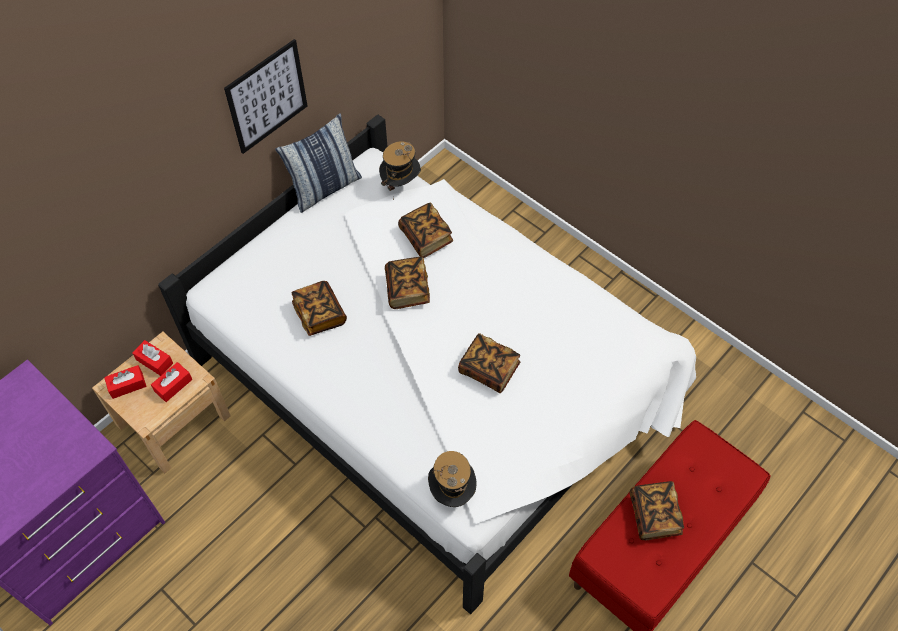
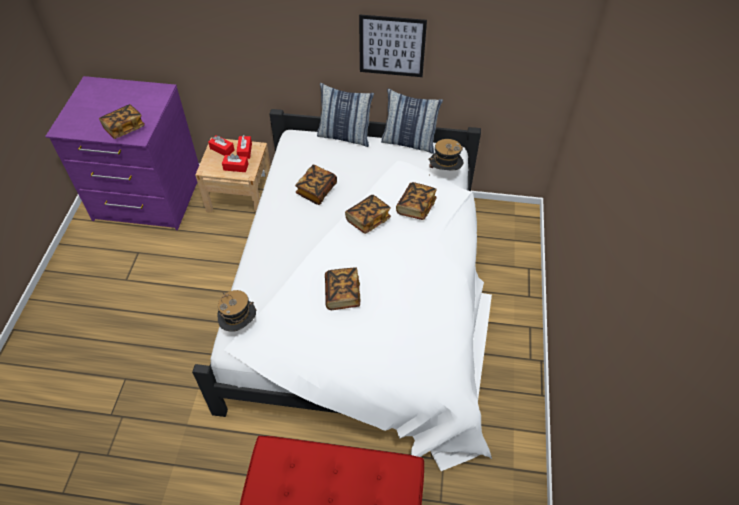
camera: 55 degrees right, 5 degrees down
(259, 240) = (345, 136): none -> pillow
(654, 516) = (321, 470): book -> book (124, 128)

